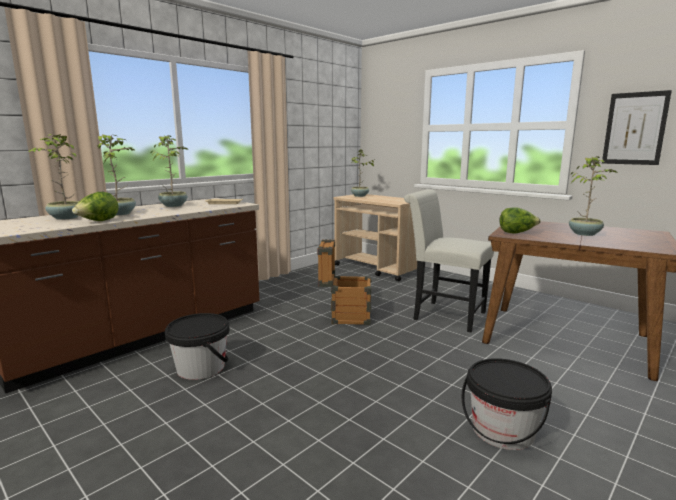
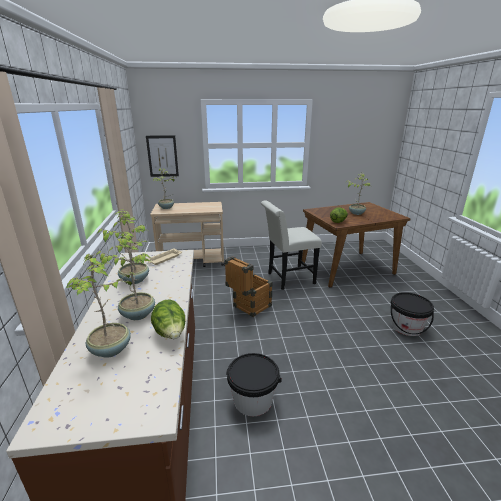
camera: 50 degrees left, 10 degrees up
(634, 128) = (338, 147): picture -> picture (162, 156)

